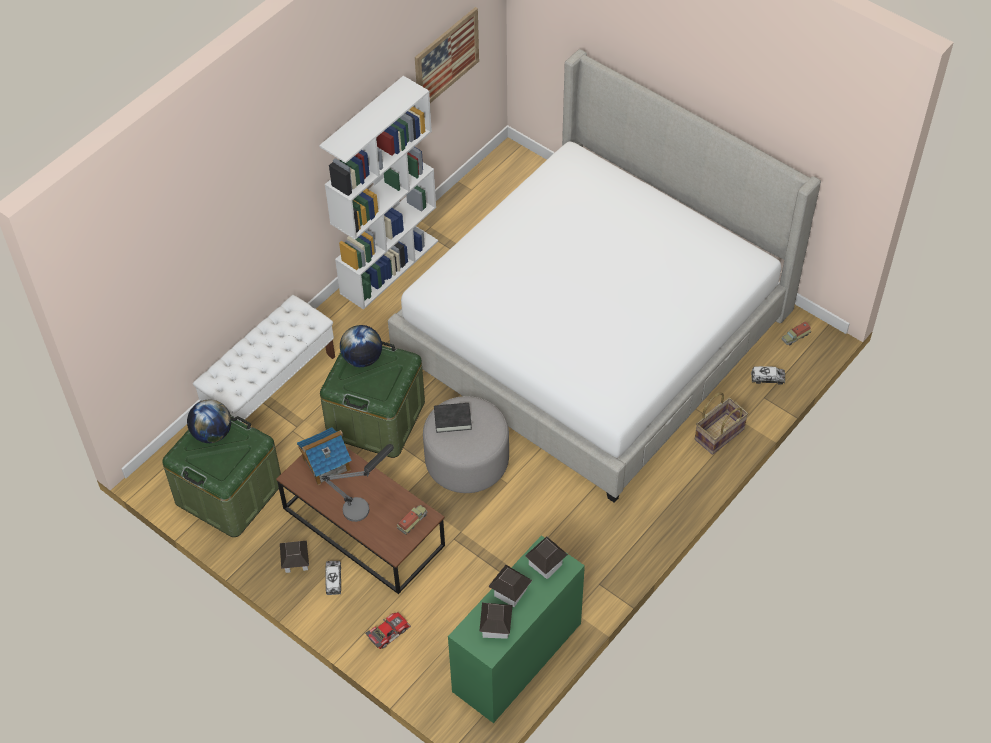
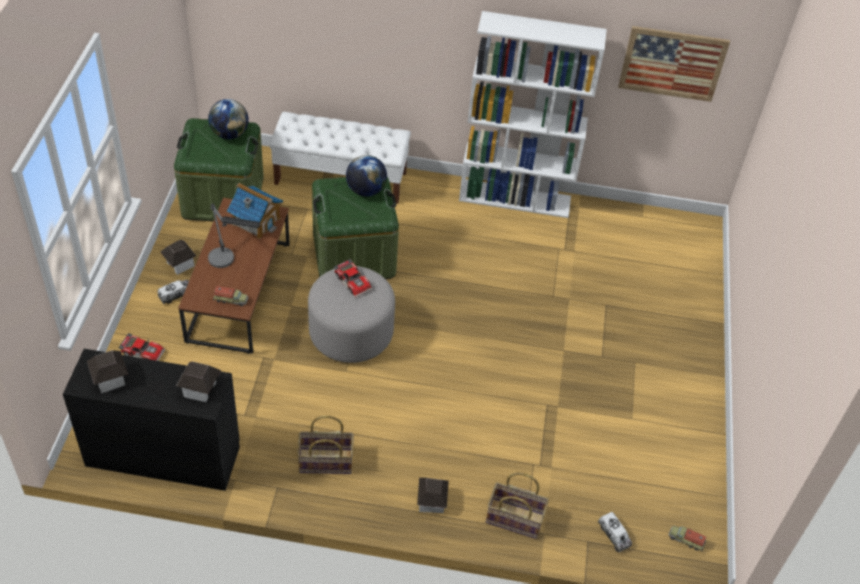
camera: 55 degrees right, 5 degrees down
(452, 419) = (353, 281): black book -> toy car
(510, 592) = (154, 374): toy house -> toy house (431, 502)
(517, 657) = (163, 456): green desk -> black desk
(593, 332) = (558, 367): bed -> none
(594, 539) = (325, 462): none -> basket

